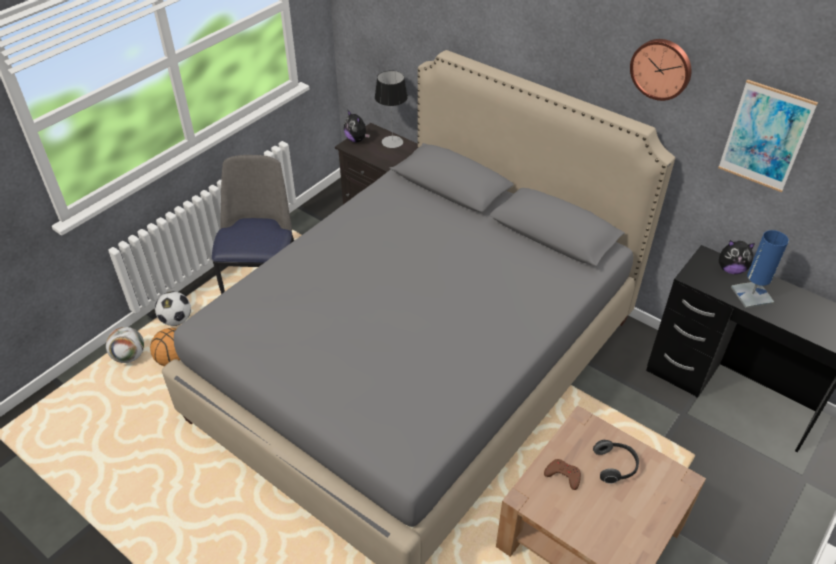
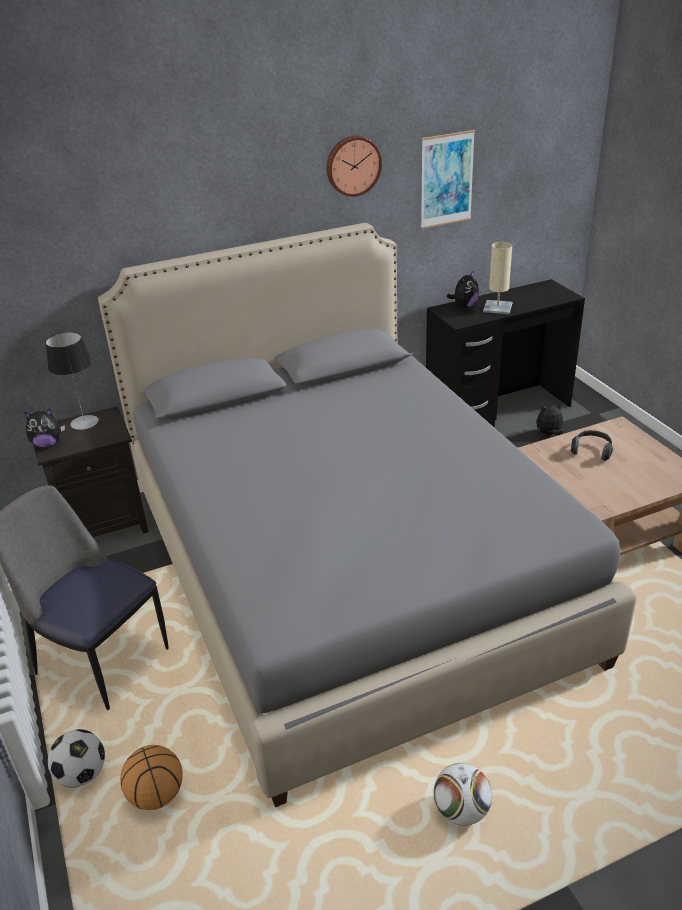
camera: 60 degrees left, 10 degrees down
(129, 356) = (102, 853): football -> football (461, 810)
(563, 475) = (588, 479): brown game controller -> none
(724, 447) = (549, 434): none -> plush toy
(751, 295) = (497, 308): blue table lamp -> beige table lamp

